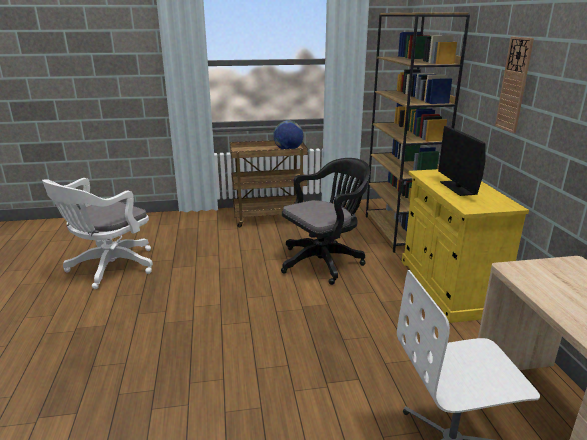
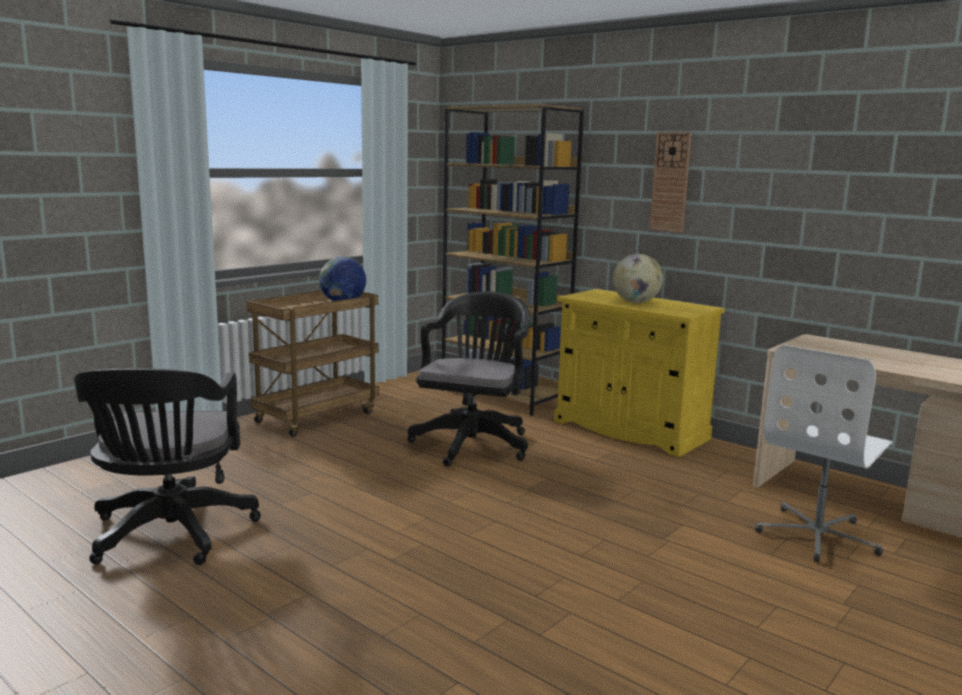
camera: 40 degrees left, 10 degrees down
(109, 268) = (170, 536): white office chair -> black office chair
(458, 188) = (636, 302): monitor -> globe

